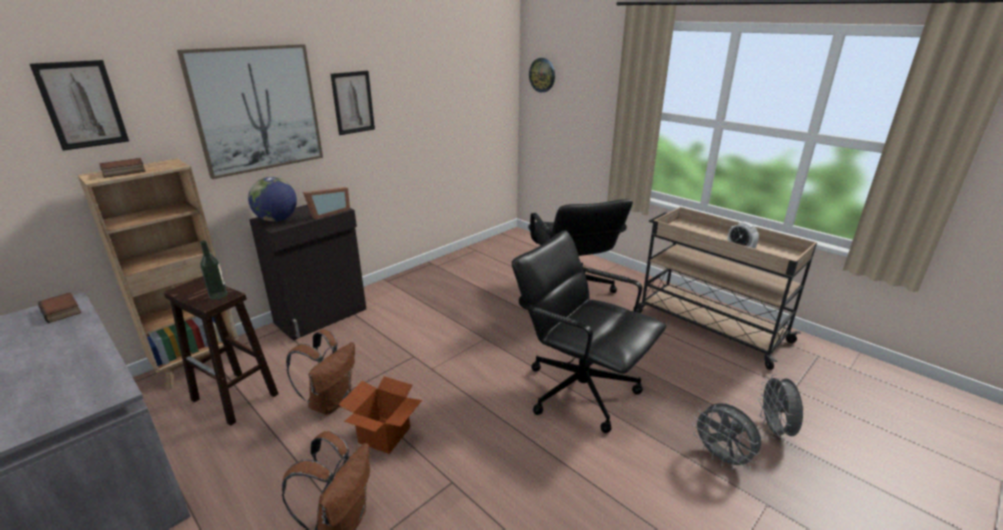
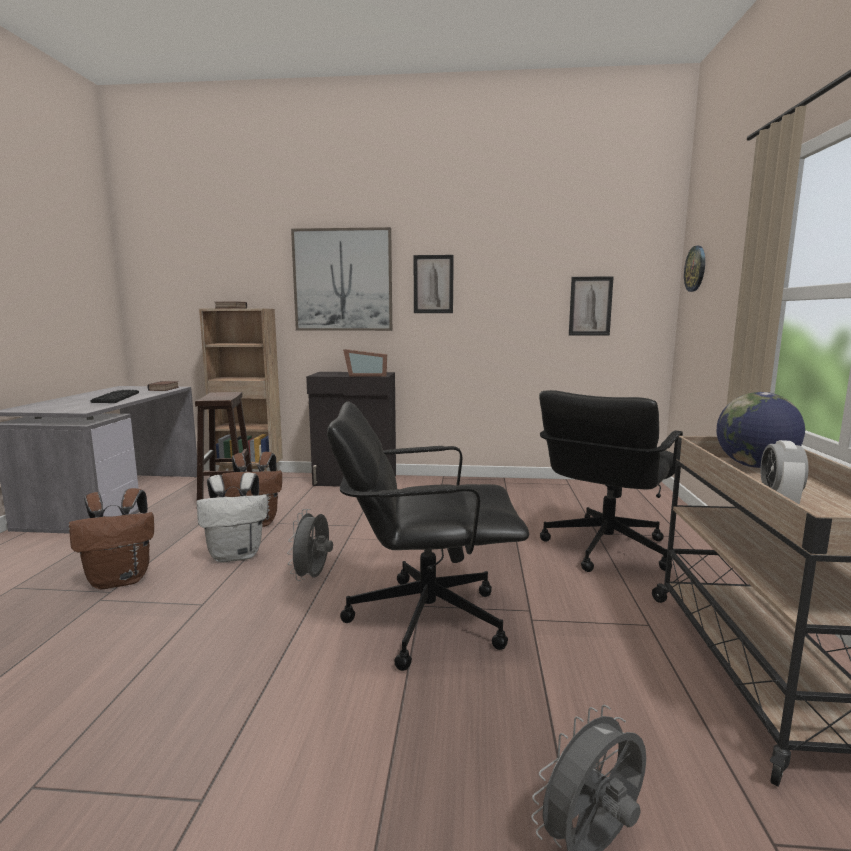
camera: 50 degrees right, 15 degrees down
(56, 355) = (115, 398): none -> keyboard
(82, 105) = (229, 263): picture -> picture (590, 306)
(218, 295) = (219, 398): bottle -> none
(277, 220) = (329, 373): globe -> globe (754, 466)
(384, 435) = (237, 555): cardboard box -> white backpack
(580, 390) = (425, 619): black office chair -> black office chair turned 90 degrees counterclockwise
(721, 458) = (431, 791): grey fan -> grey fan (313, 577)

